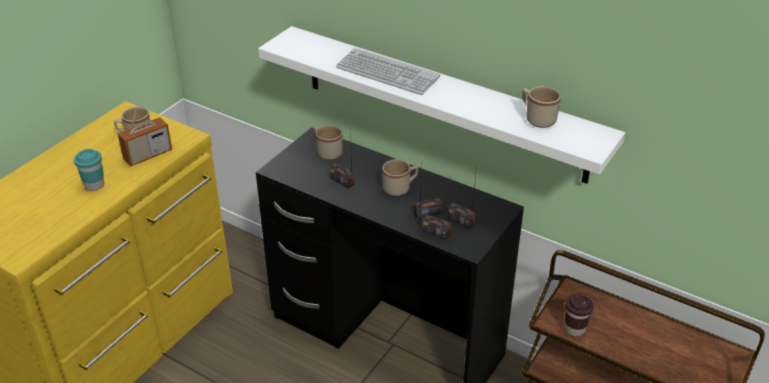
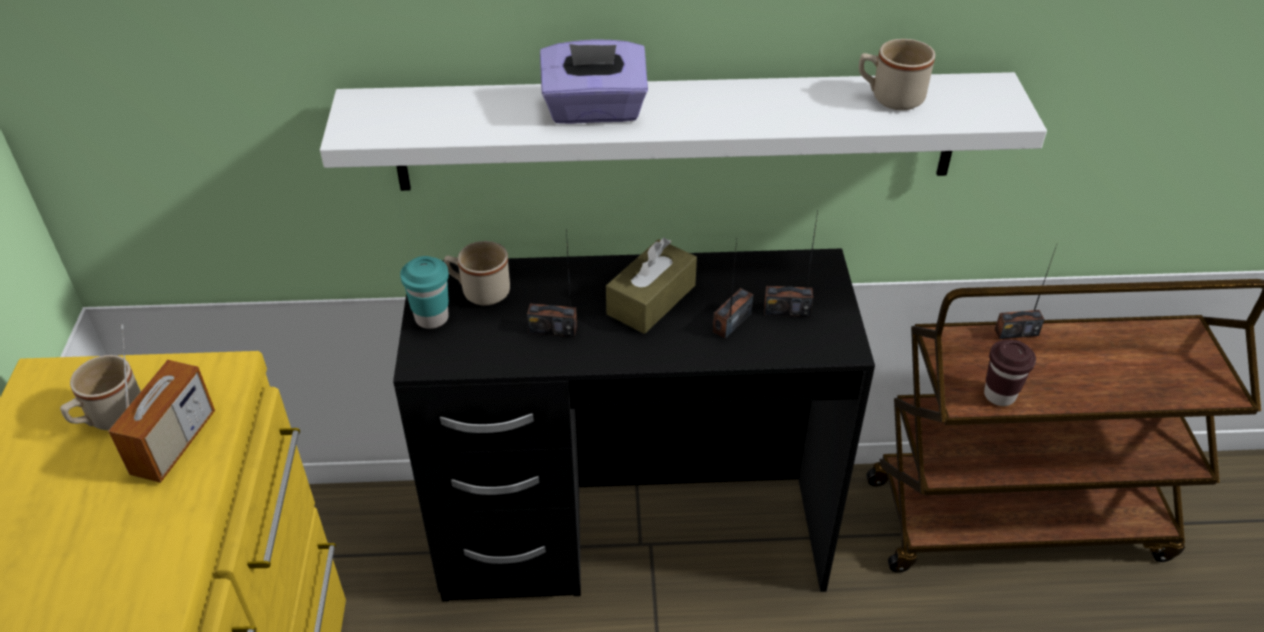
camera: 35 degrees left, 5 degrees up
(94, 185) = (118, 558): turquoise cup -> turquoise cup (432, 318)
(387, 73) = (594, 111): keyboard -> purple tissue box
(400, 188) = (651, 300): beige mug -> brown tissue box
(436, 232) = (772, 345): radio -> radio (1016, 332)

